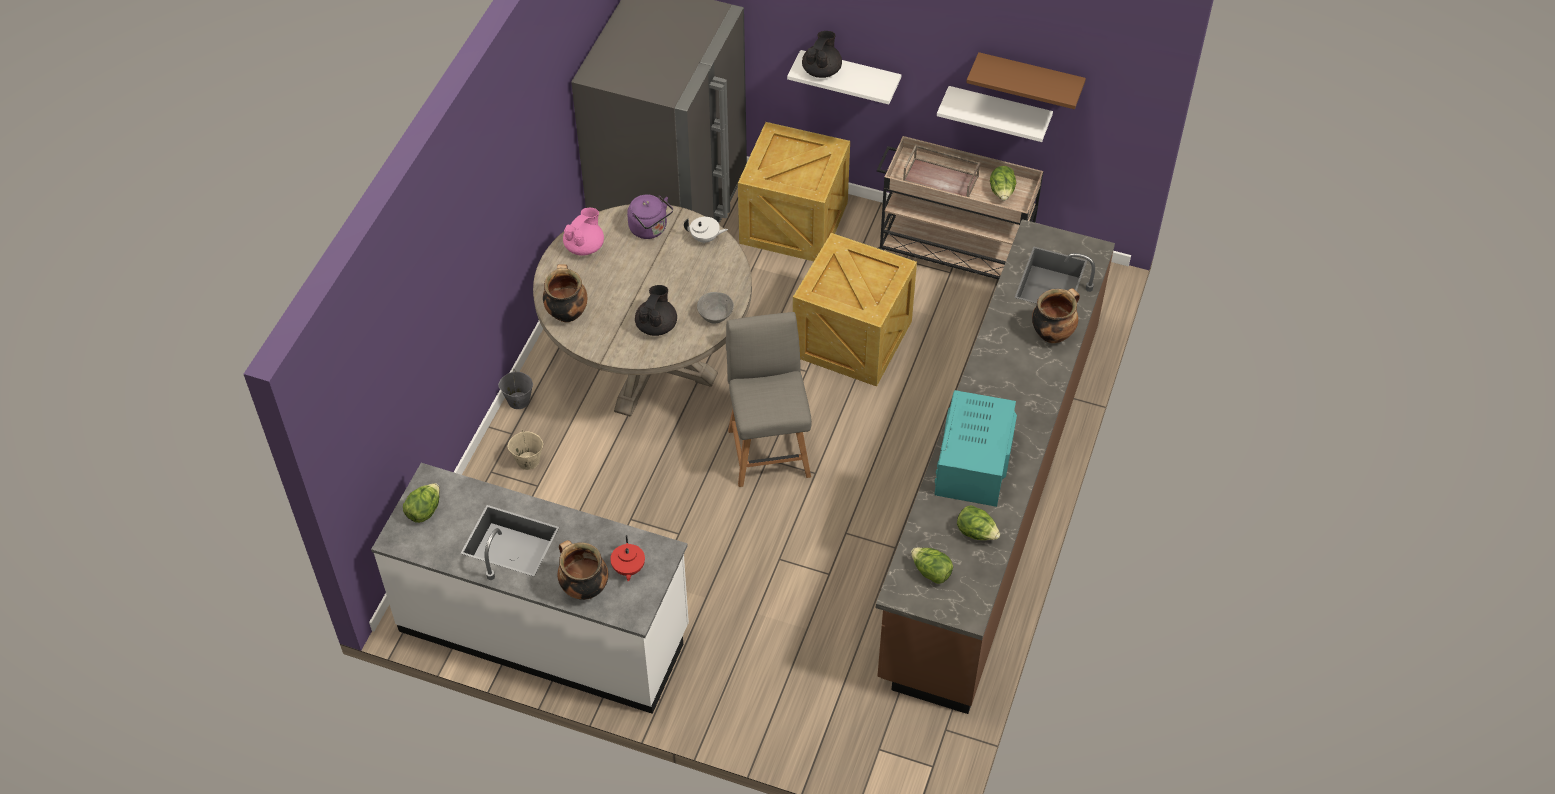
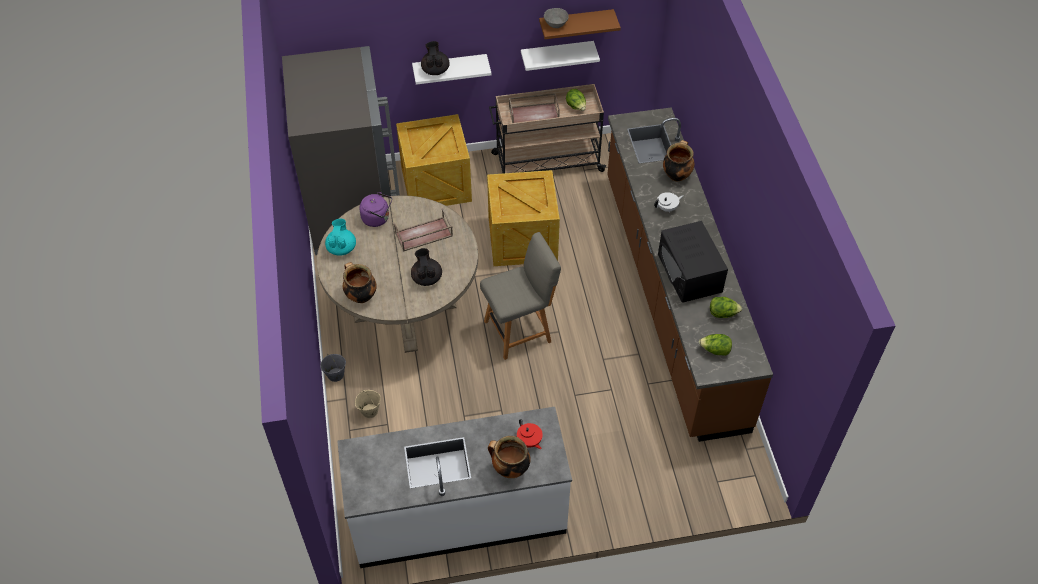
camera: 30 degrees left, 0 degrees up
(424, 510) = (363, 472): lettuce -> none
(585, 246) = (341, 248): pink teapot -> turquoise teapot
(689, 272) = (423, 235): none -> brown tray
(705, 238) = (418, 209): white teapot -> white teapot (667, 208)
(715, 316) = (460, 255): grey bowl -> grey bowl (556, 24)
(768, 450) = (520, 330): grey chair -> grey chair turned 105 degrees clockwise
(973, 463) = (689, 273): turquoise microwave -> black microwave

